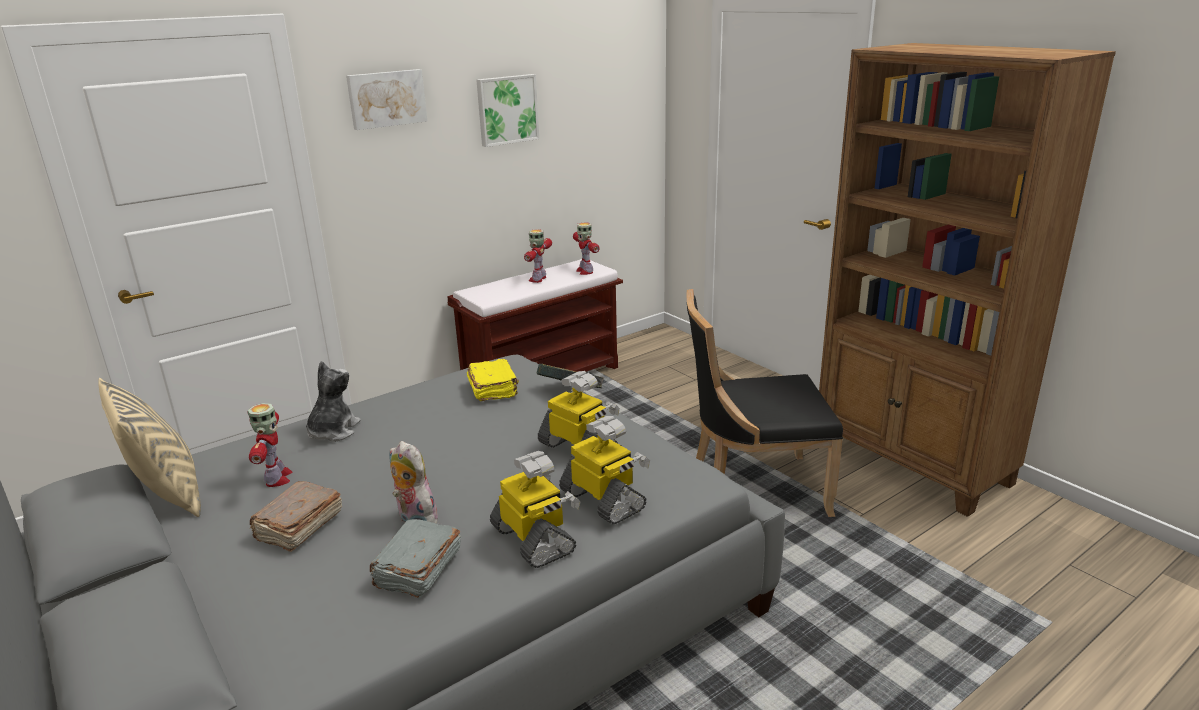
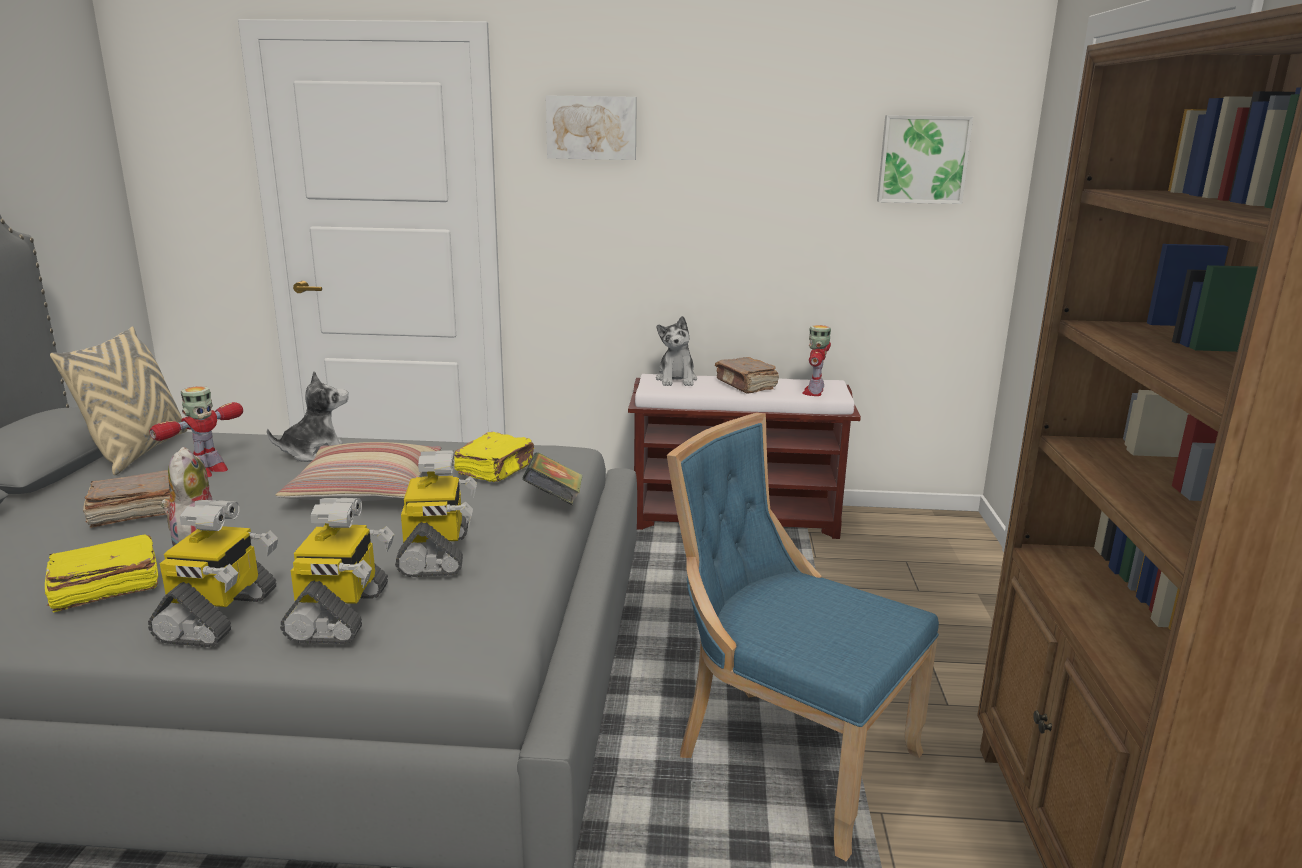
camera: 40 degrees right, 5 degrees down
(417, 570) = (105, 589): grey book -> yellow book
(434, 437) = (366, 489): none -> pillow
(487, 289) = (676, 380): none -> plush toy
(506, 109) = (752, 161): picture -> picture (922, 159)
(538, 279) = (746, 385): toy robot -> brown book
(753, 489) = (787, 756): black chair -> blue chair

